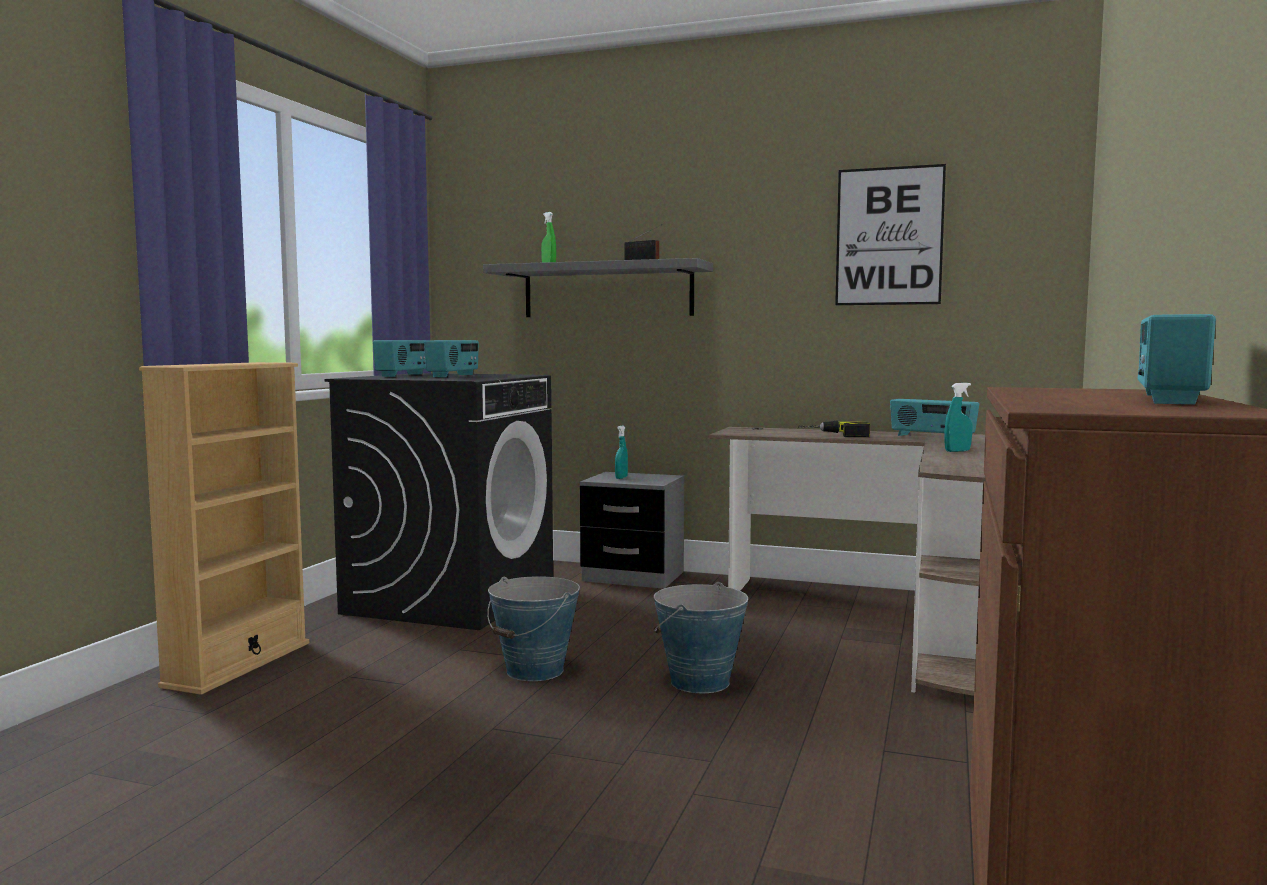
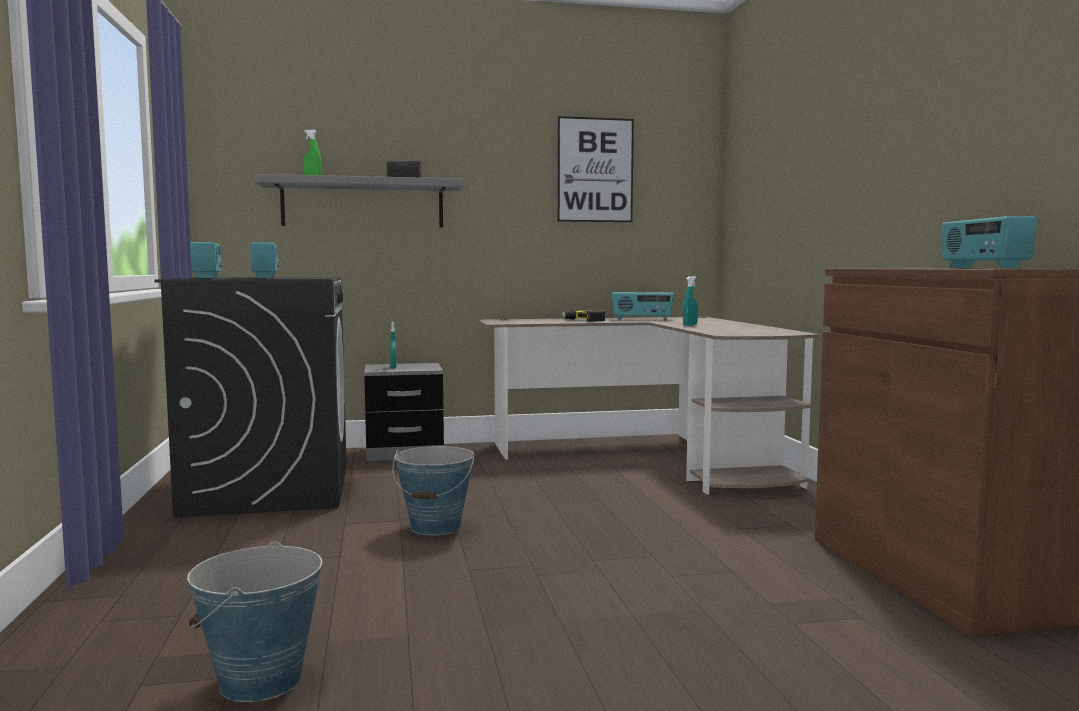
camera: 30 degrees left, 0 degrees up
(238, 664) = (139, 572): beige bookcase -> none
(699, 682) = (569, 512): bucket -> bucket (260, 681)

